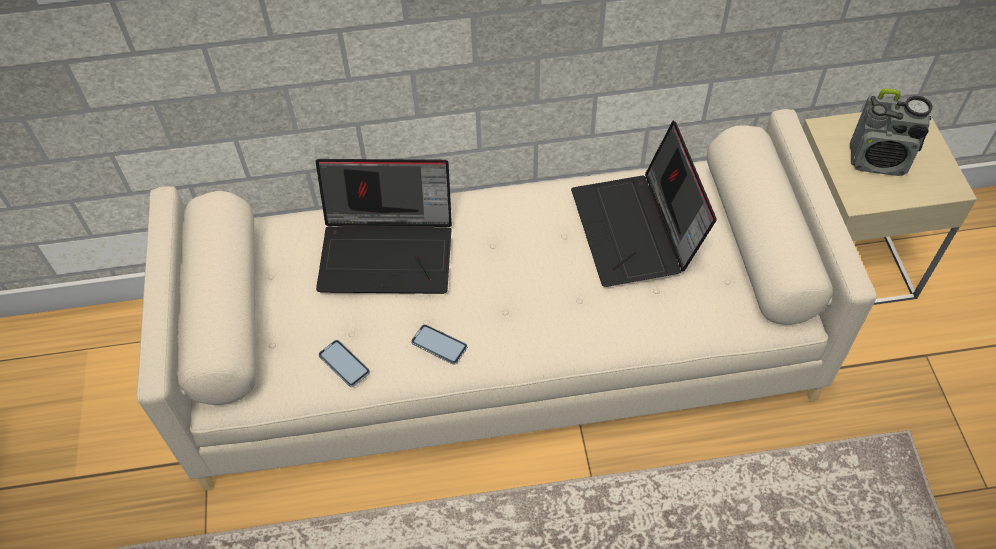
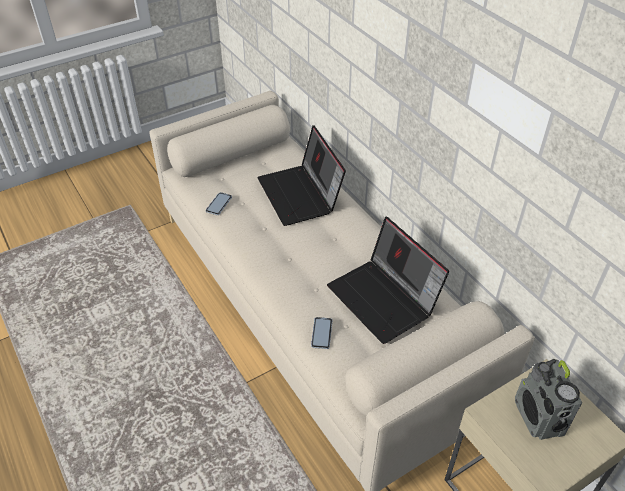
camera: 65 degrees right, 10 degrees down
(439, 345) = (248, 235): phone -> phone (321, 333)
(637, 231) = (384, 299): laptop -> laptop turned 90 degrees counterclockwise

